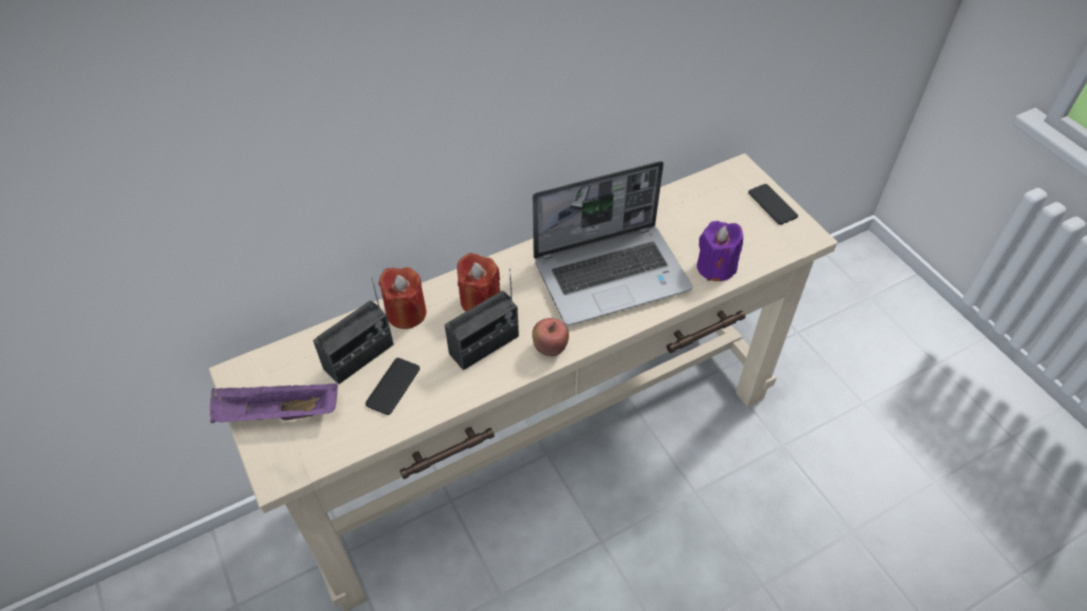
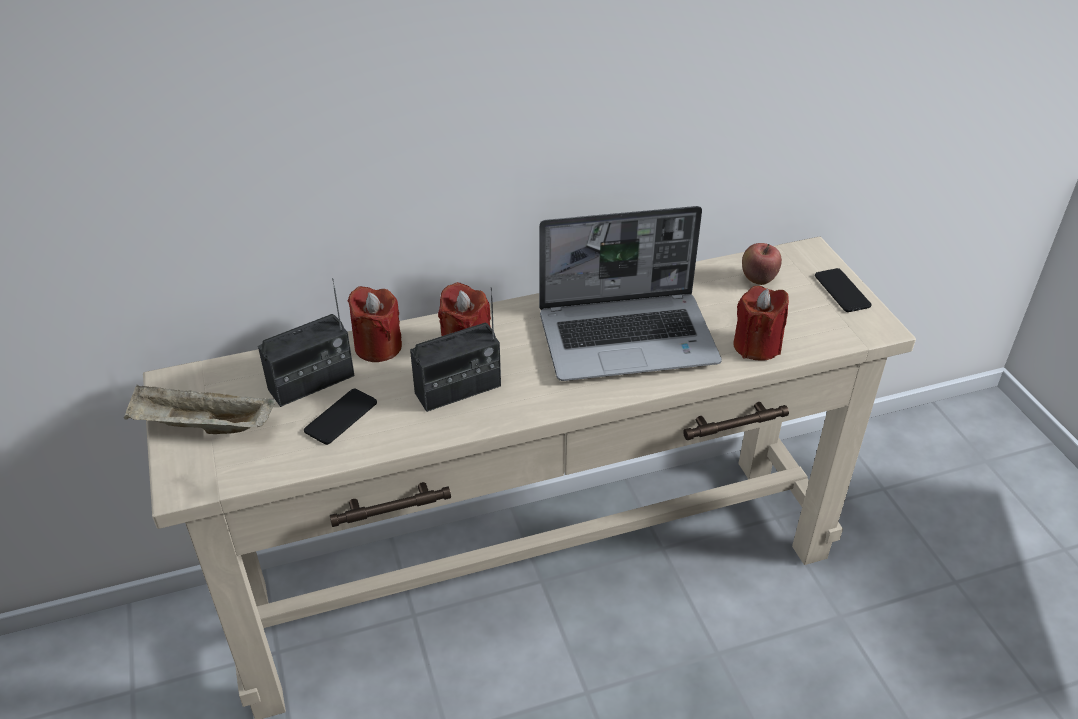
camera: 10 degrees right, 10 degrees down
(276, 415) = (201, 427): purple tray -> beige tray
(550, 349) = (534, 403): apple -> apple (758, 280)
(716, 267) = (756, 346): purple candle -> red candle

